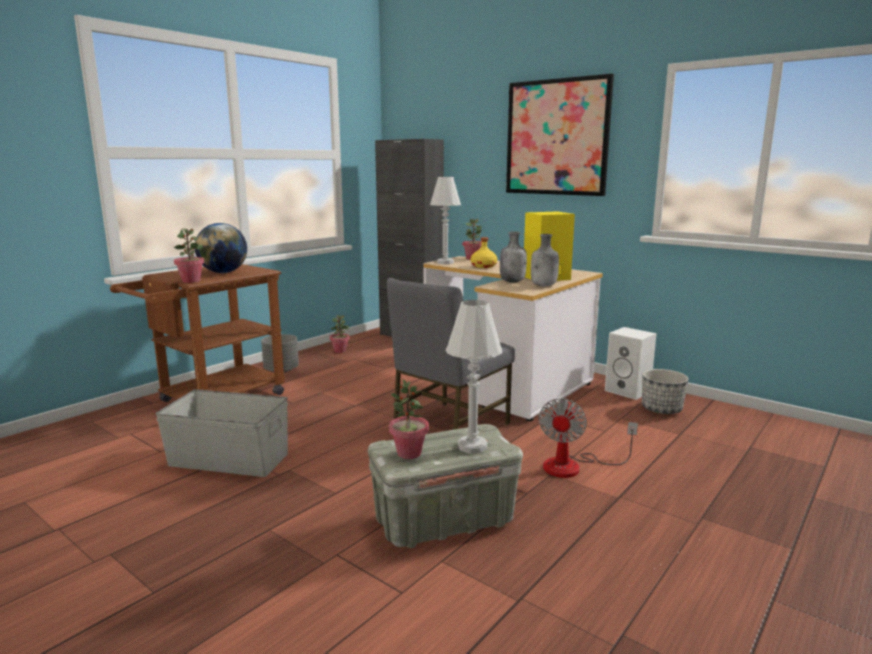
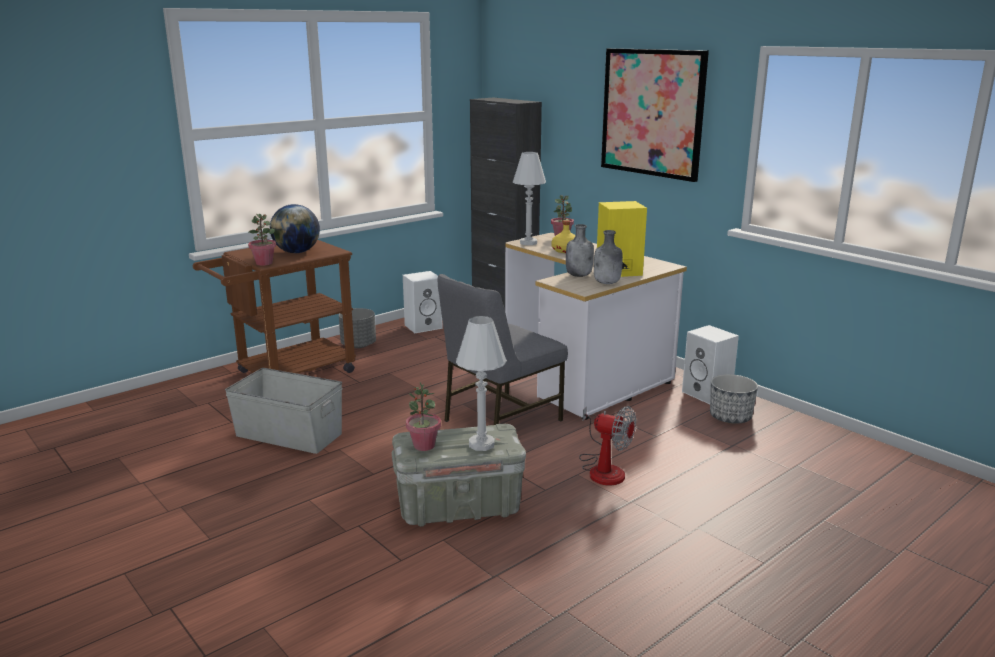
camera: 10 degrees right, 5 degrees up
(340, 351) = (424, 326): potted plant -> white speaker
(573, 466) = (603, 469): fan -> fan turned 90 degrees counterclockwise

